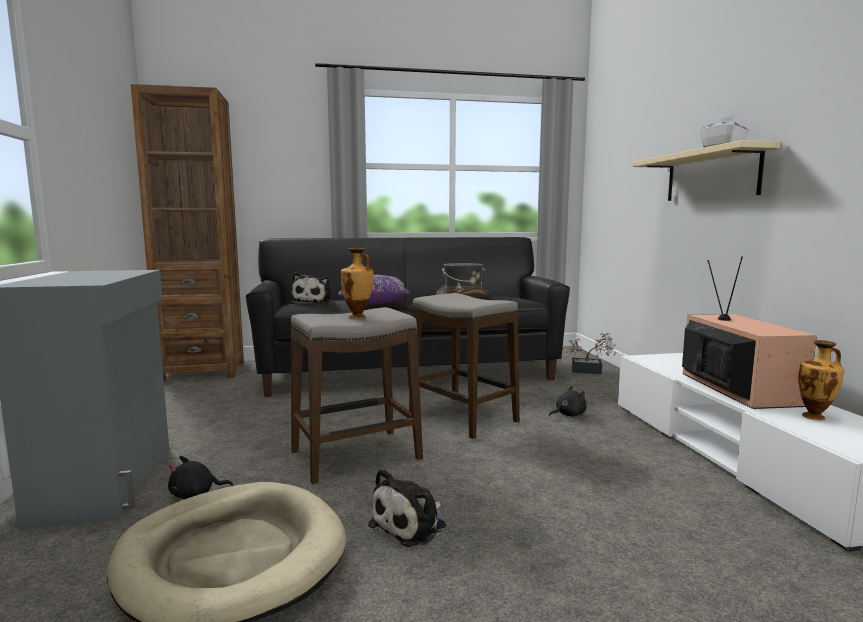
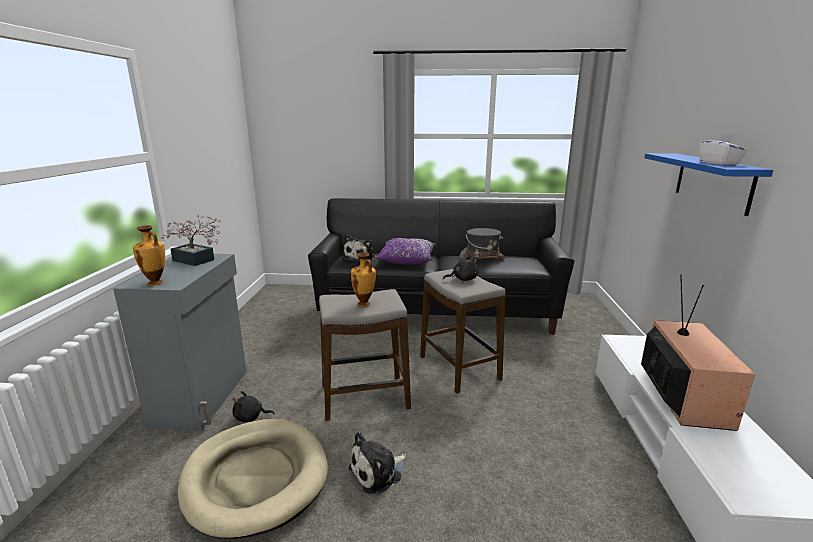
camera: 15 degrees right, 10 degrees up
(203, 371) = (289, 294): brown bookcase -> none
(568, 415) = (547, 377): black plush toy -> black plush toy (463, 279)
(590, 371) = (592, 327): potted plant -> potted plant (196, 261)
(711, 175) = (712, 181): beige shelf -> blue shelf
(815, 417) = (735, 446): vase -> vase (155, 283)

